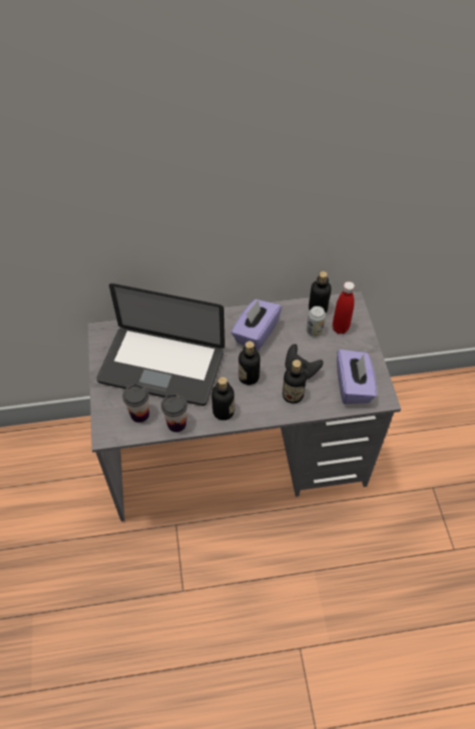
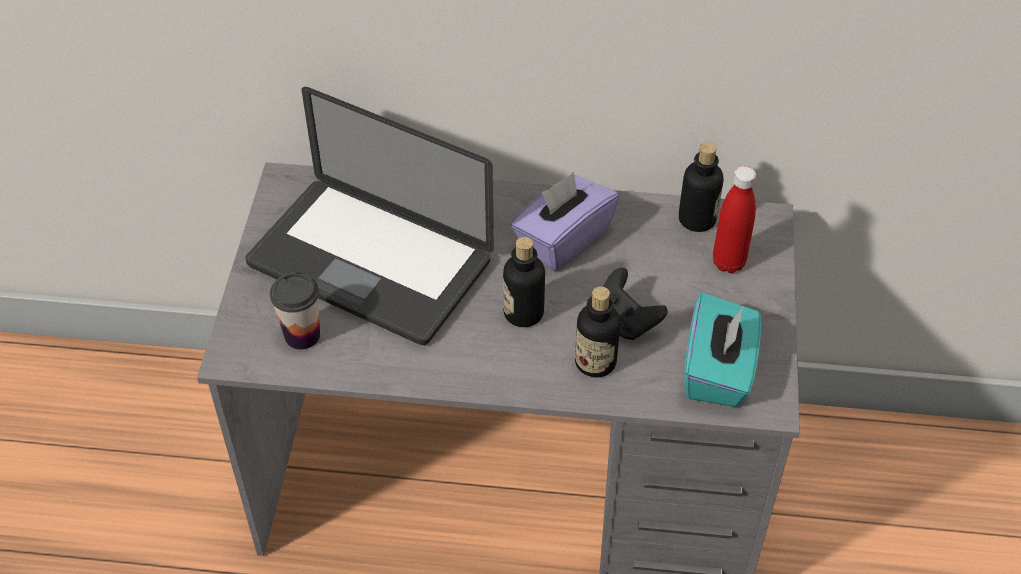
camera: 15 degrees right, 5 degrees down
(176, 424) = (362, 366): cup -> none
(223, 411) = (455, 363): bottle -> none
(314, 331) = (676, 257): can -> none
(353, 386) = (718, 371): purple tissue box -> turquoise tissue box

